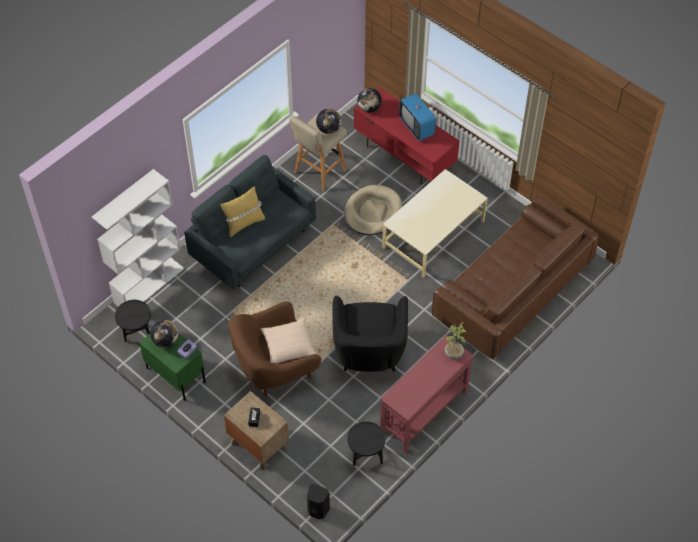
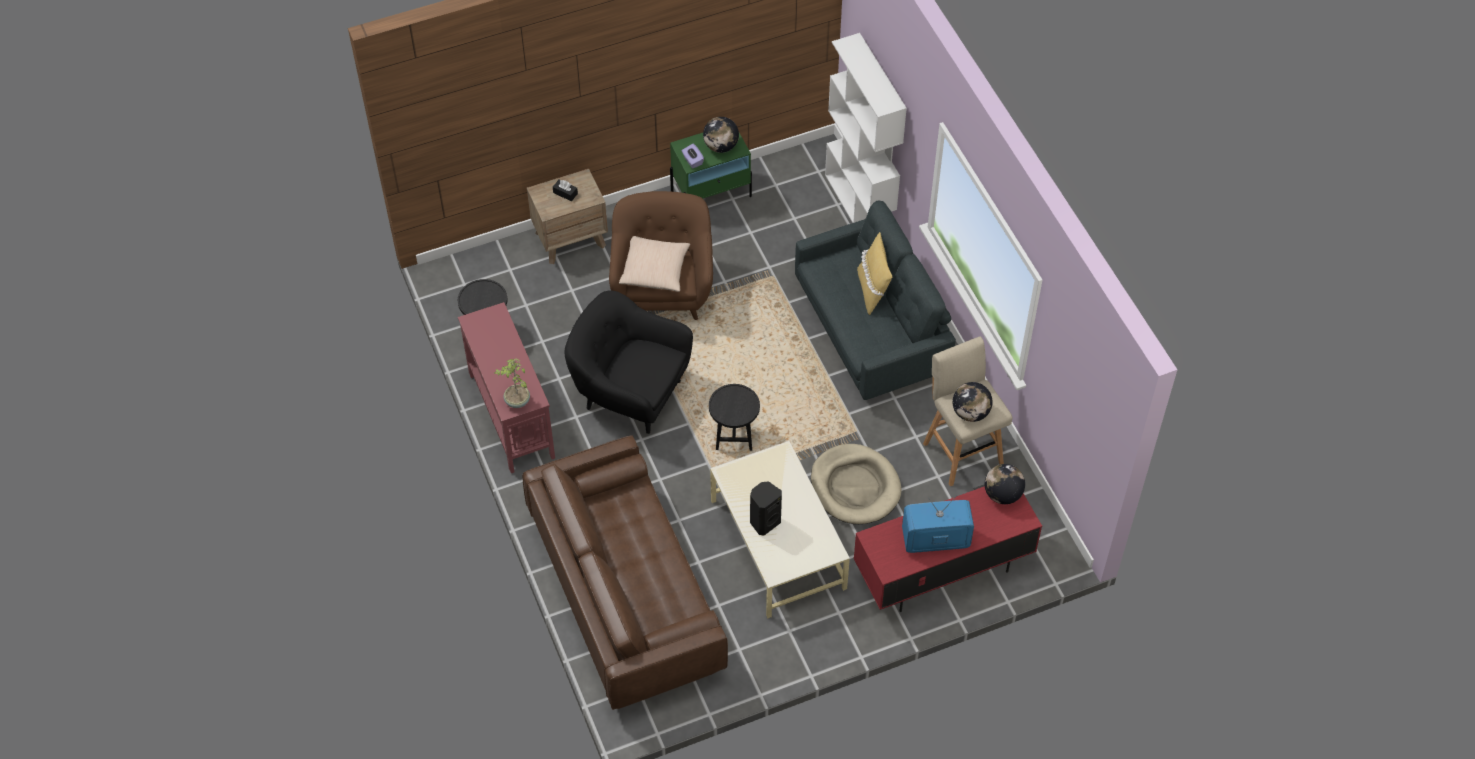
camera: 115 degrees right, 0 degrees up
(138, 336) = (788, 175): black side table -> black side table (734, 437)
(317, 510) = (453, 264): black speaker -> black speaker (764, 522)

